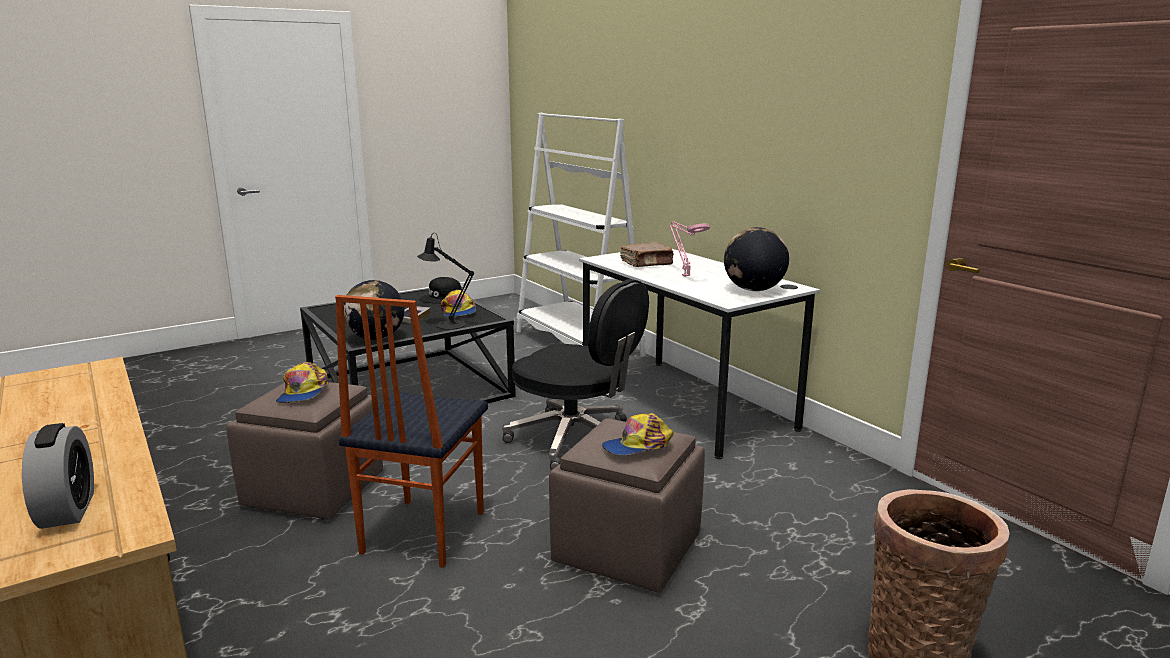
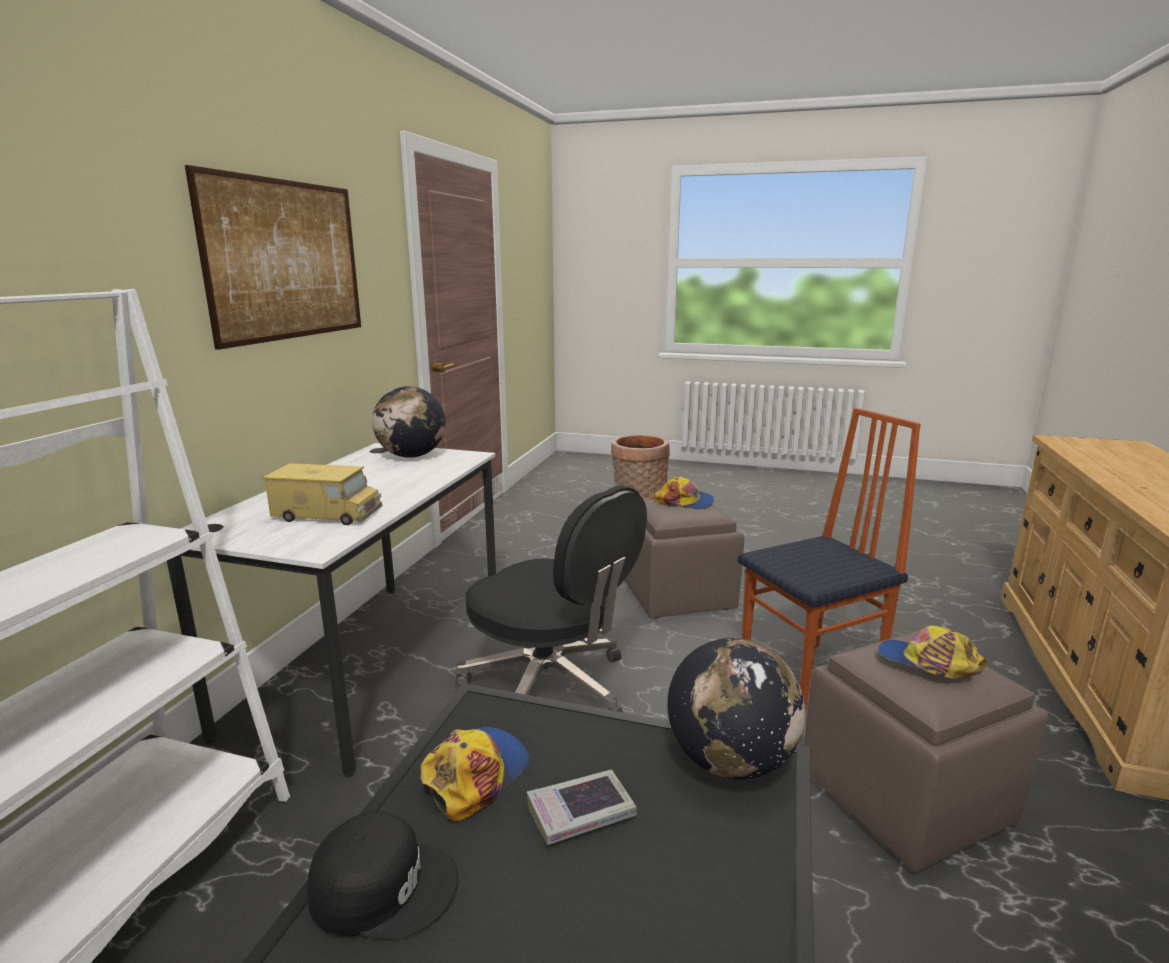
camera: 130 degrees left, 0 degrees up
(67, 510) = (1103, 451): alarm clock -> none
(303, 393) = (928, 664): cap -> cap turned 105 degrees counterclockwise
(446, 325) = (569, 731): black table lamp -> none
(576, 440) = (550, 688): black office chair -> black office chair turned 135 degrees clockwise
(647, 264) = (327, 514): brown book -> toy truck
(684, 275) = (379, 486): pink table lamp -> none
(774, 112) = (287, 260): none -> picture

